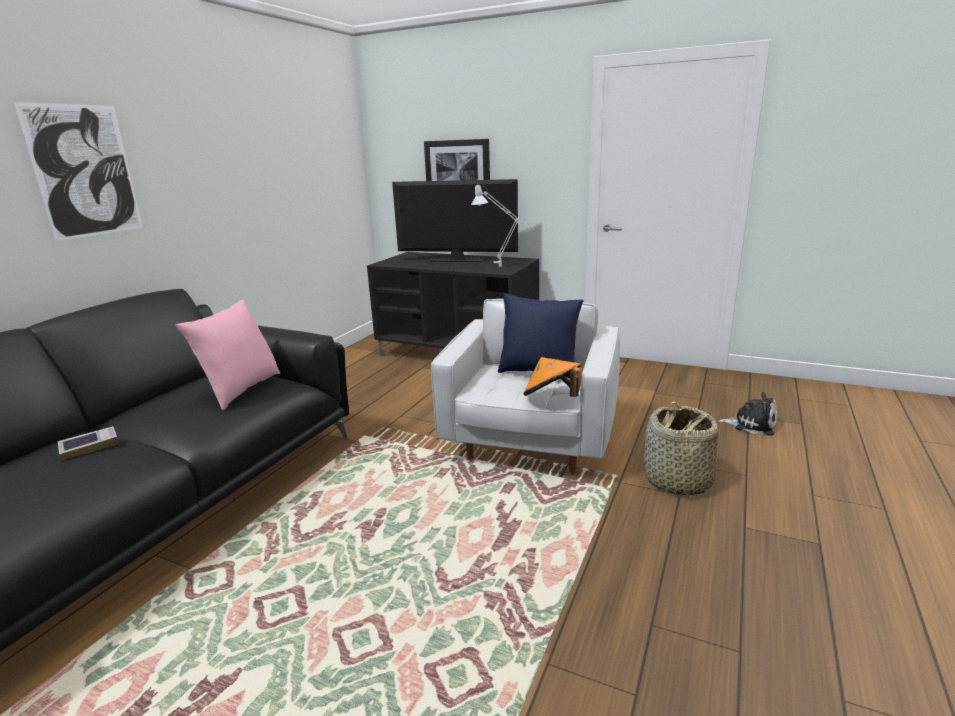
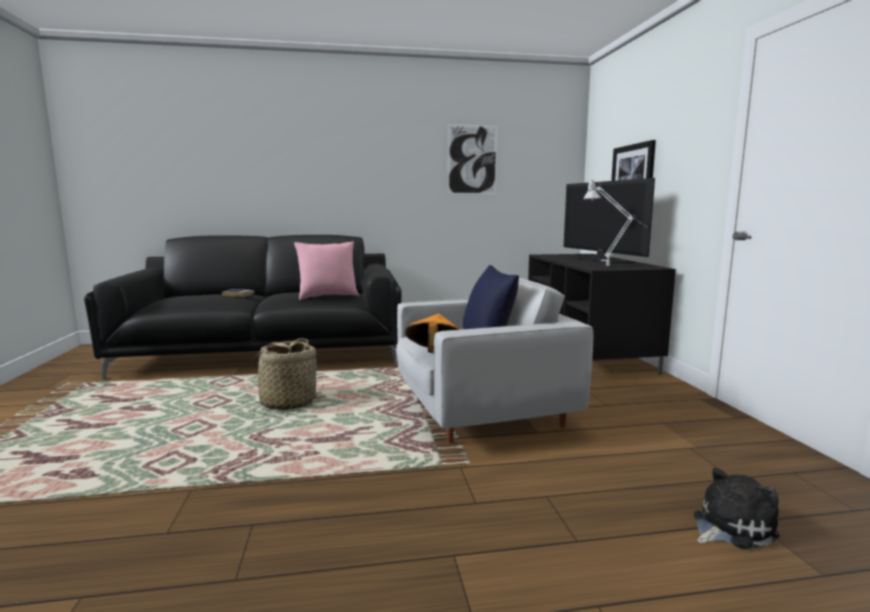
camera: 55 degrees right, 10 degrees down
(85, 171) = (328, 162): picture -> picture (472, 159)
(677, 481) = (501, 497): basket -> basket (288, 402)
(751, 424) = (729, 527): plush toy -> plush toy turned 105 degrees counterclockwise

